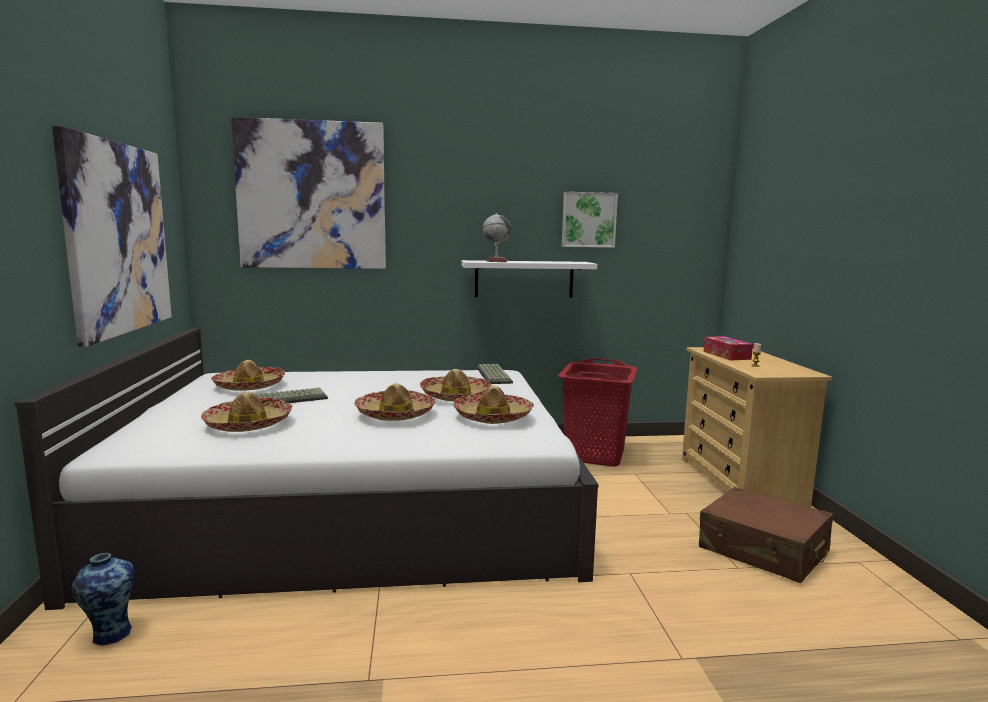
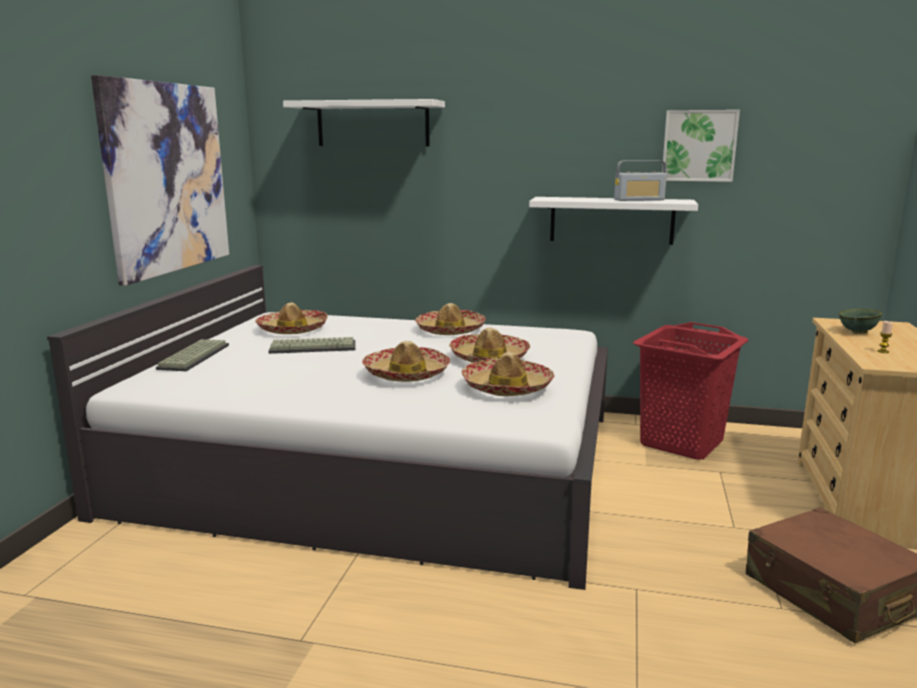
camera: 20 degrees right, 5 degrees up
(110, 634) = (115, 552): vase -> none
(248, 424) = (261, 371): hat -> hat (450, 330)
(312, 196) = (373, 124): picture -> white shelf
(492, 375) = (553, 336): keyboard -> keyboard (193, 356)
(496, 261) = (572, 199): globe -> none
(548, 261) = (639, 200): none -> radio
(726, 355) = (858, 333): tissue box -> green bowl

